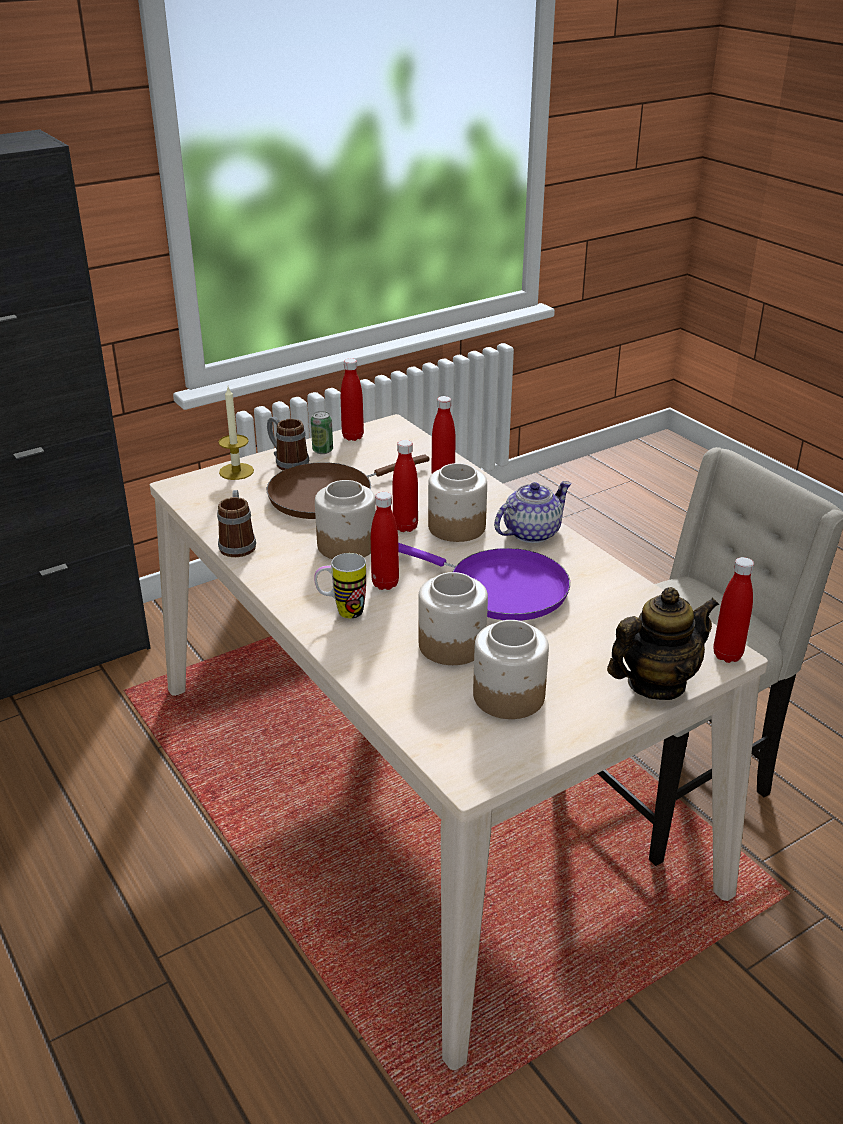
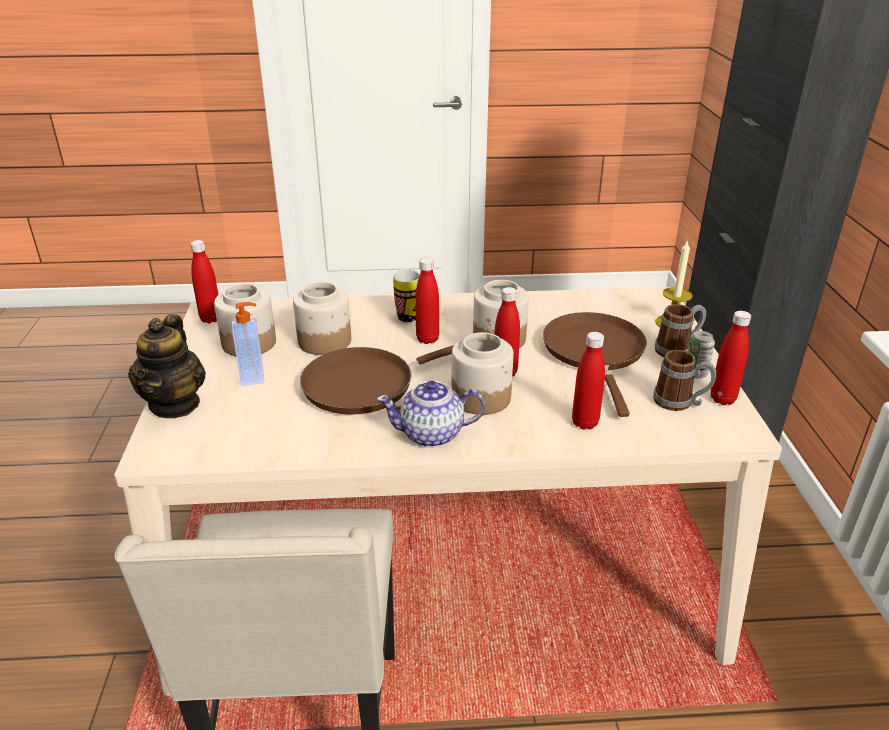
camera: 120 degrees right, 0 degrees up
(238, 543) = (542, 300): mug -> mug (680, 402)
(499, 589) = (365, 384): purple frying pan -> brown frying pan
(530, 533) = (432, 434): teapot -> teapot turned 90 degrees clockwise
(560, 659) = (253, 376): none -> soap dispenser
(727, 655) = (149, 455): red bottle -> red bottle (211, 319)

